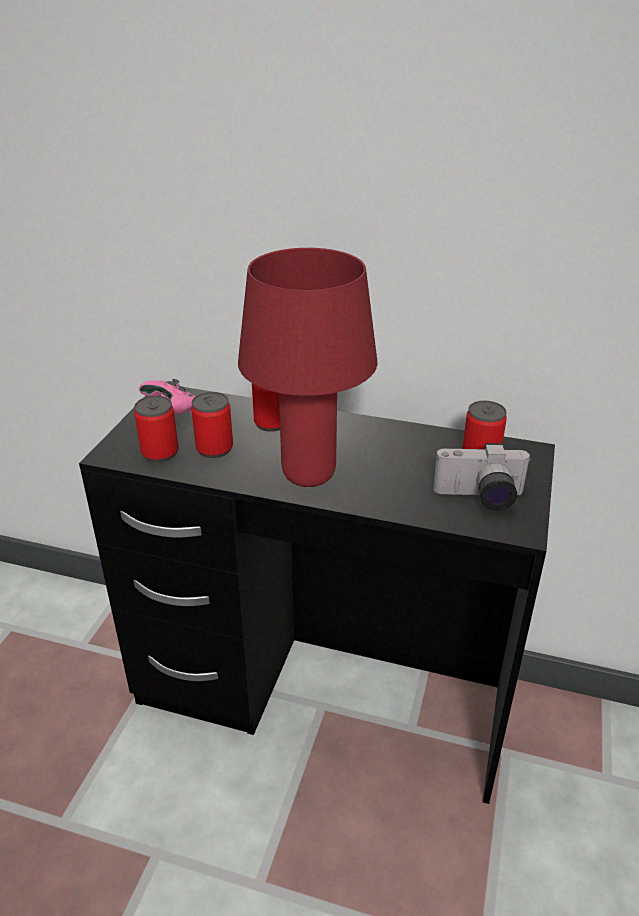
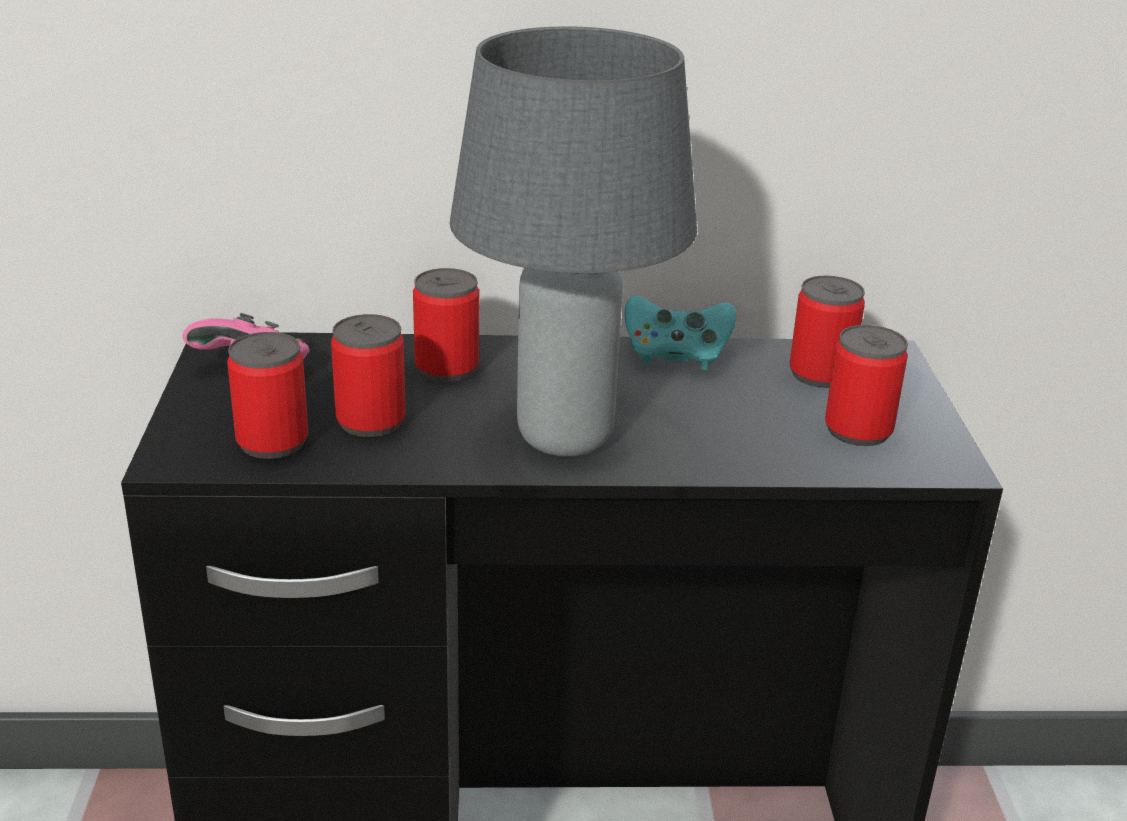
camera: 20 degrees left, 5 degrees down
(307, 474) = (562, 437): red table lamp -> grey table lamp
(401, 433) = (675, 355): none -> turquoise game controller
(480, 498) = (858, 430): camera -> can

